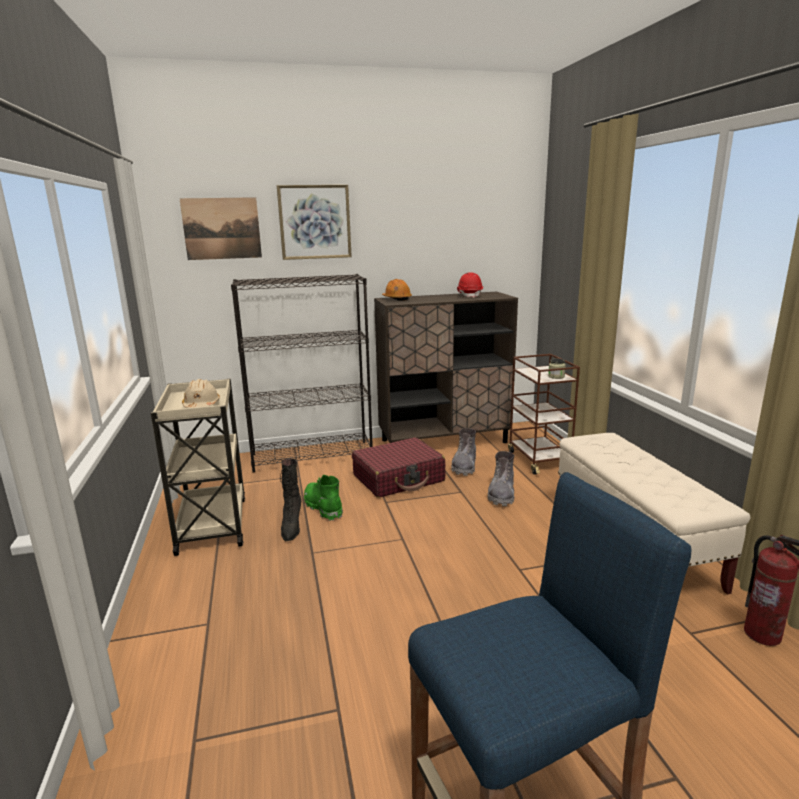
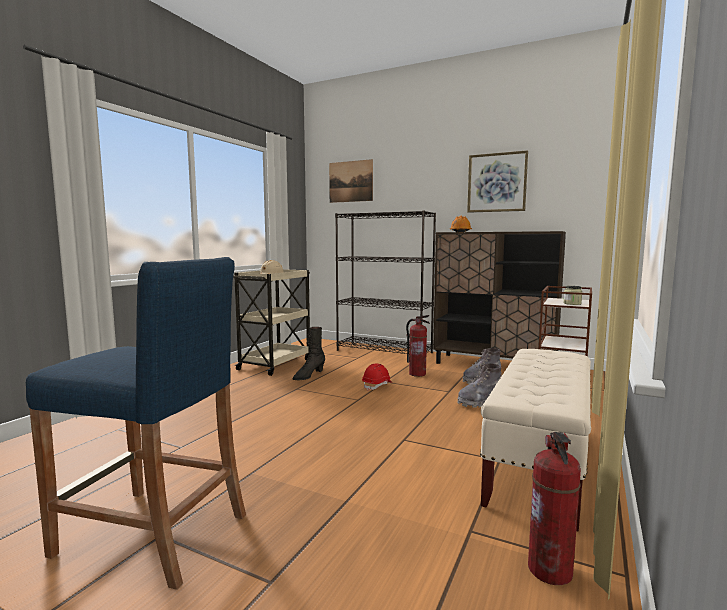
camera: 40 degrees right, 10 degrees down
(314, 222) = (409, 174): picture -> picture (497, 182)
(323, 507) = (342, 373): green boot -> none
(399, 478) = (417, 374): red suitcase -> fire extinguisher
(469, 295) = (527, 231): red hard hat -> red hard hat (377, 385)

